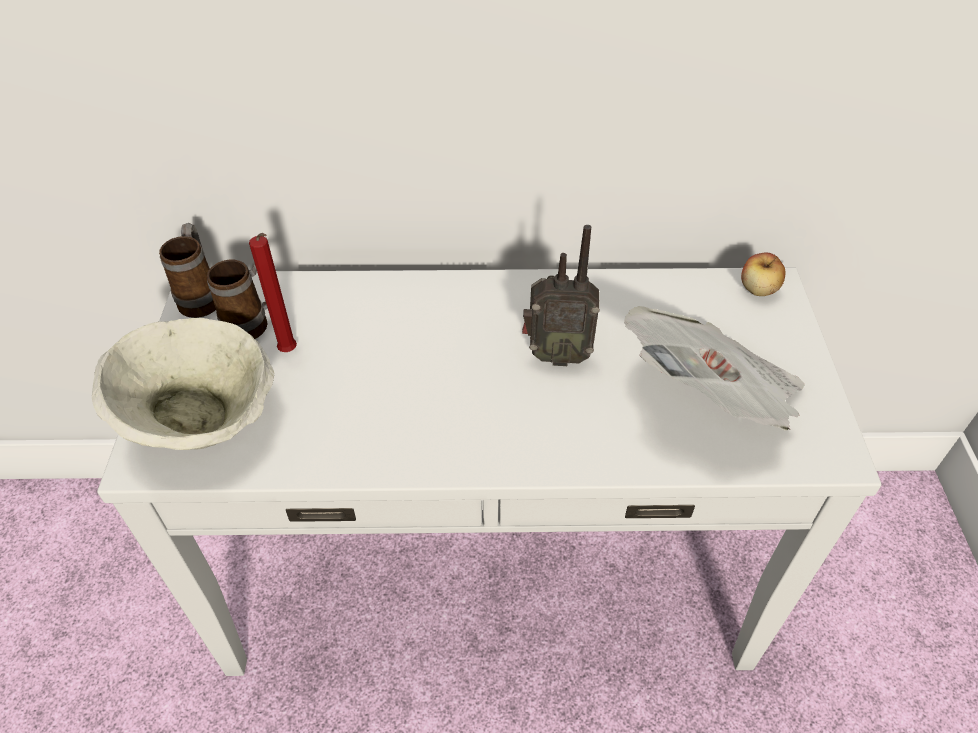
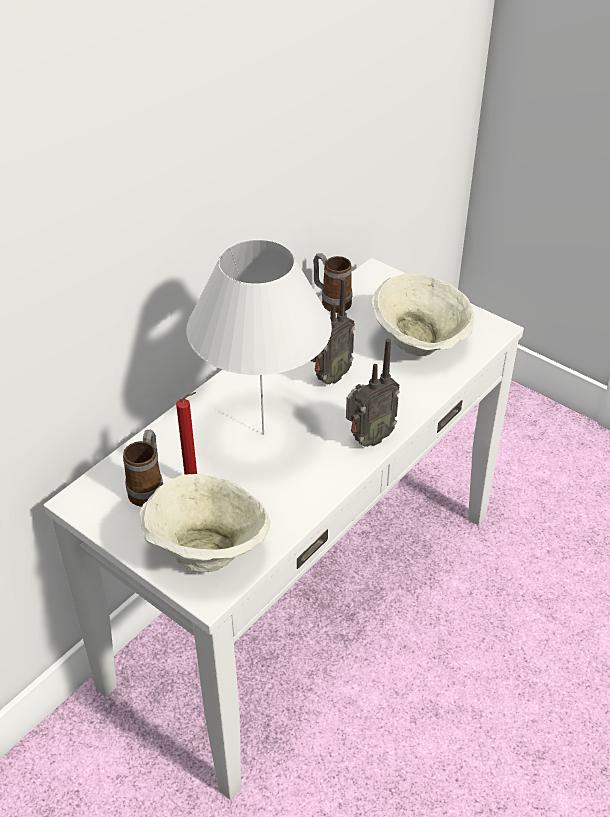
camera: 50 degrees left, 5 degrees down
(202, 297) = (88, 502): mug -> mug (331, 301)
(412, 358) = (263, 434): none -> white table lamp
(496, 451) = (368, 439): none -> radio
(711, 398) = (419, 343): newspaper -> beige bowl
(758, 289) = (370, 279): apple -> none

